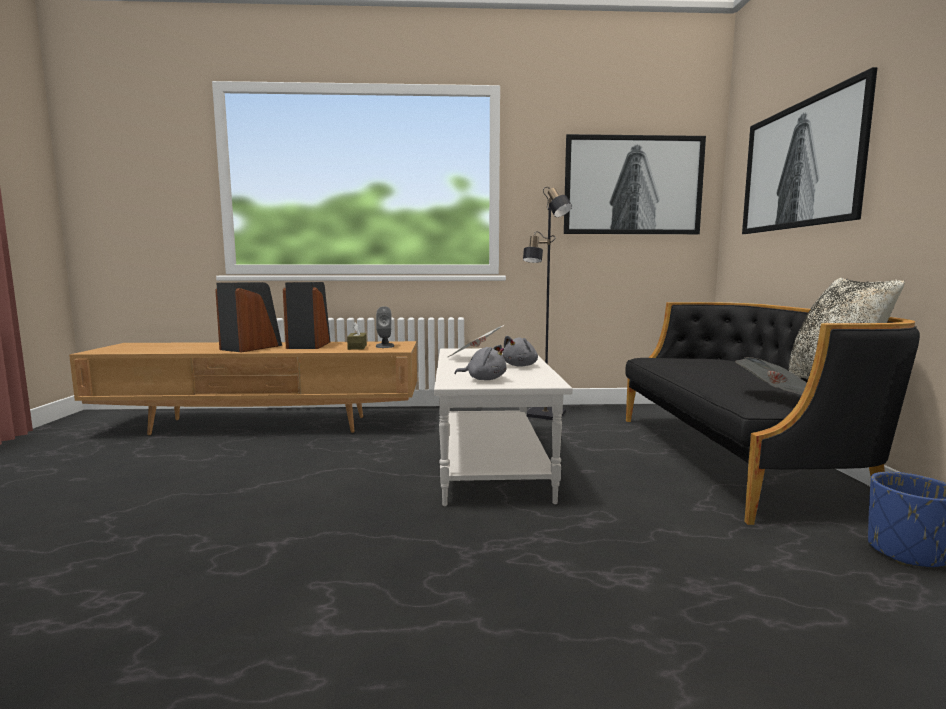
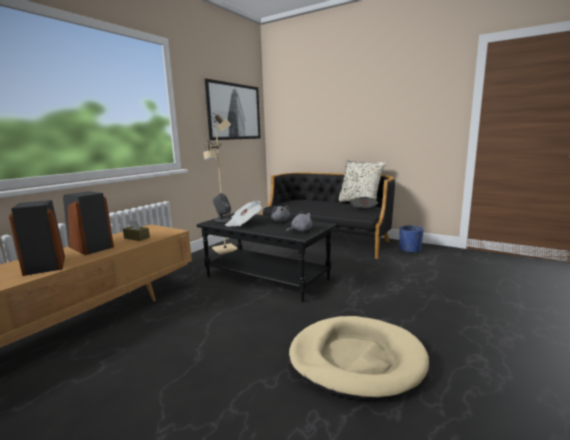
camera: 55 degrees left, 5 degrees up
(287, 597) = (356, 359): none -> beige dog bed
(385, 346) = (150, 232): grey speaker -> grey speaker (222, 220)
(493, 462) = (268, 278): white coffee table -> black coffee table
(545, 414) = (225, 249): black floor lamp -> beige floor lamp
(799, 166) = (318, 111): picture -> none

